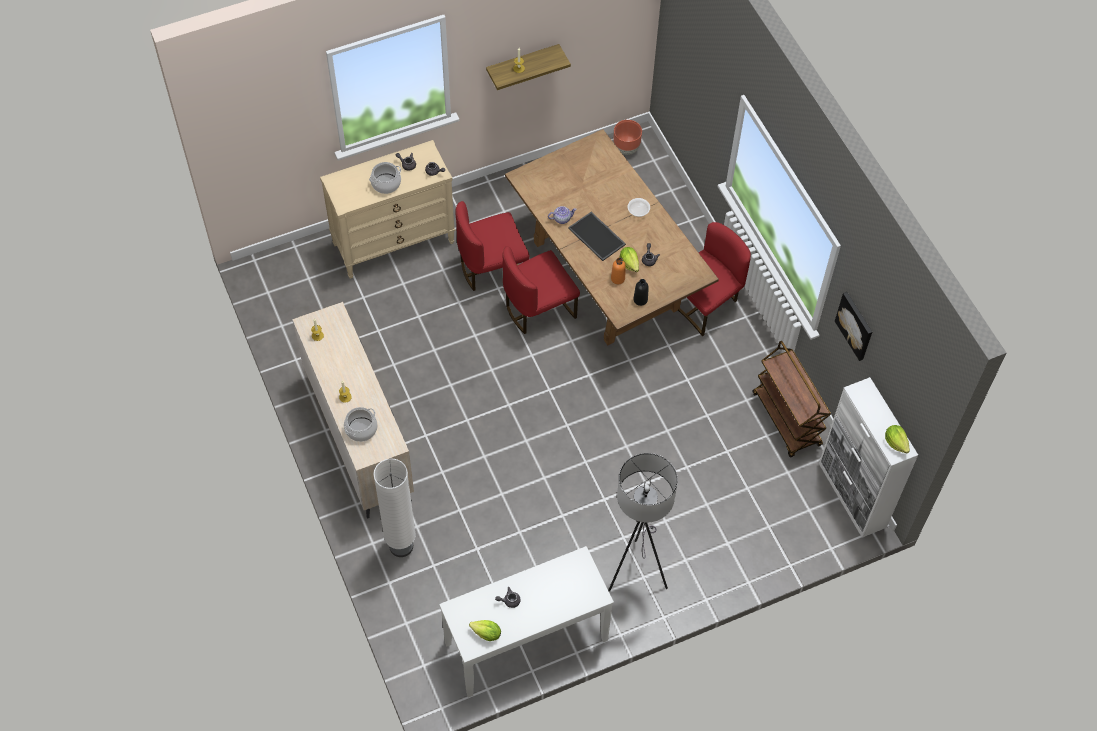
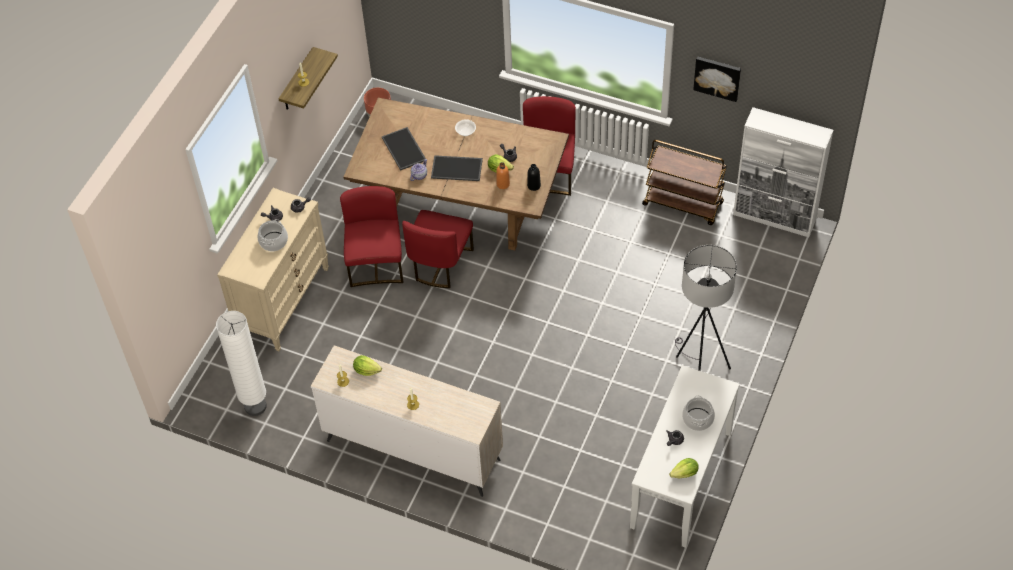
camera: 40 degrees left, 5 degrees down
(361, 429) = (450, 416): cooking pot -> cooking pot (698, 419)
(401, 546) = (527, 494): white floor lamp -> white floor lamp (255, 406)
(492, 268) = (376, 263): red chair -> red chair turned 150 degrees clockwise
(575, 188) = (404, 149): none -> tray
(895, 443) = (813, 133): lettuce -> lettuce (366, 370)

